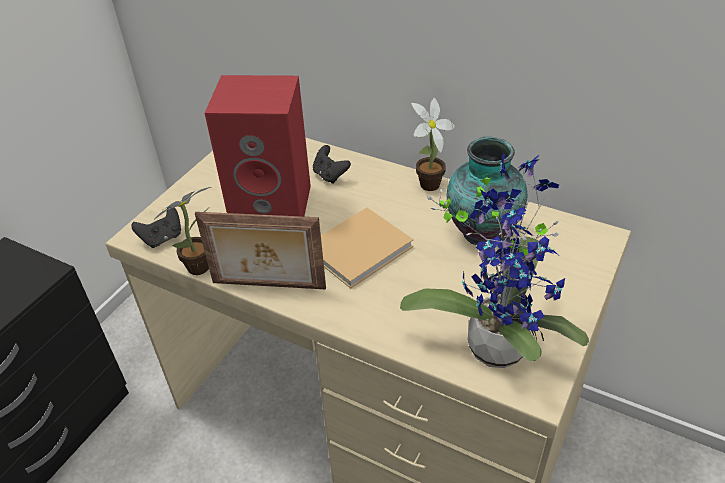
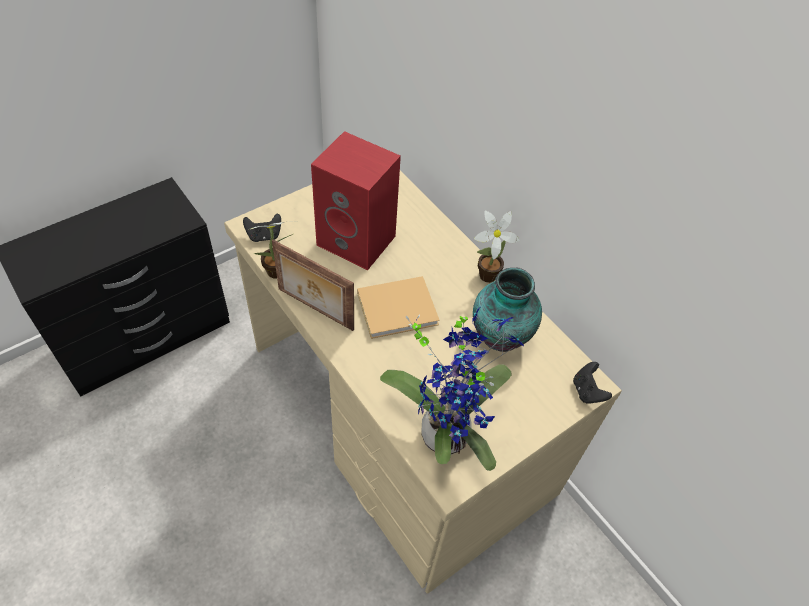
camera: 20 degrees right, 10 degrees up
(330, 175) = (416, 233): black game controller -> black game controller (587, 391)

